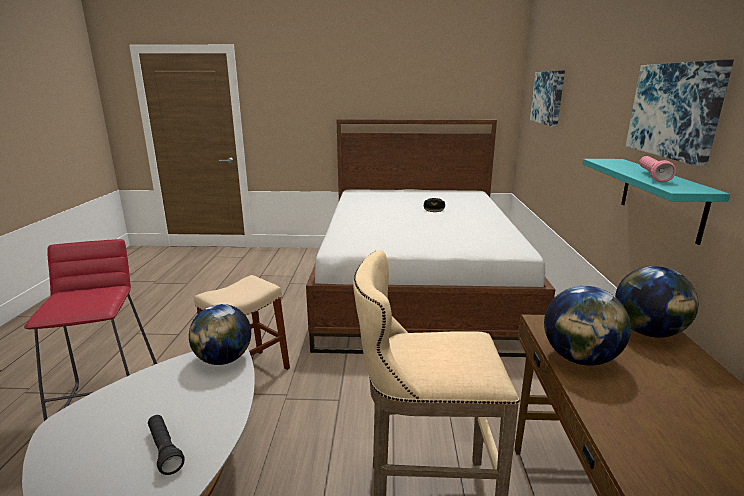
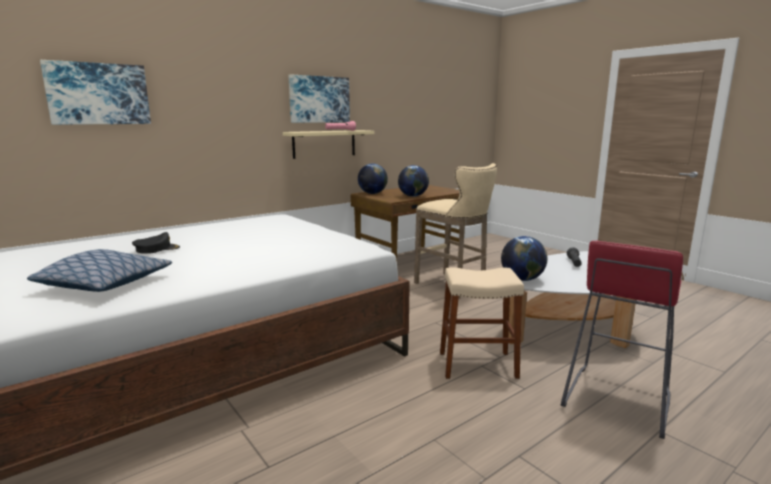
camera: 130 degrees left, 5 degrees down
(378, 198) = (106, 284): none -> pillow
(661, 197) = (324, 144): turquoise shelf -> beige shelf

